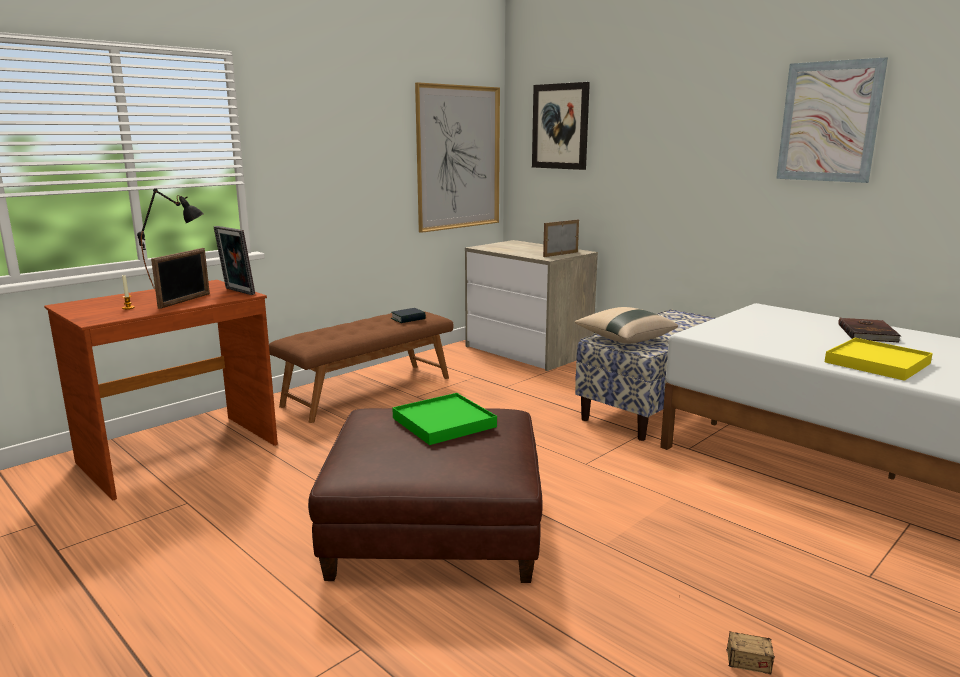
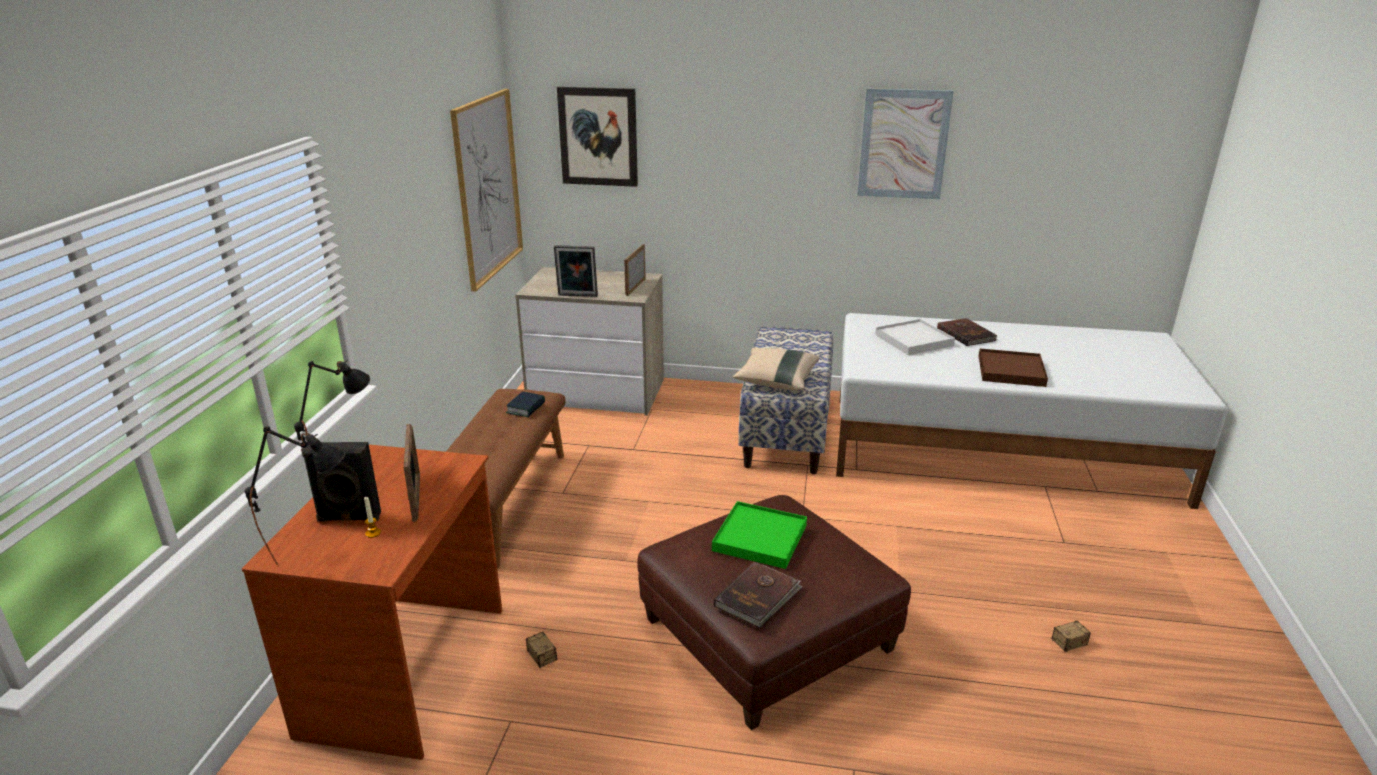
camera: 35 degrees left, 10 degrees up
(84, 308) = (314, 553): none -> black table lamp
(133, 300) = (349, 518): none -> black speaker
(237, 292) = (444, 460): picture frame -> picture frame (577, 296)
(255, 485) = (550, 668): none -> storage box
(376, 453) = (758, 597): none -> brown book
(794, 327) = (914, 340): none -> white tray
(877, 363) = (1011, 371): yellow tray -> brown tray

